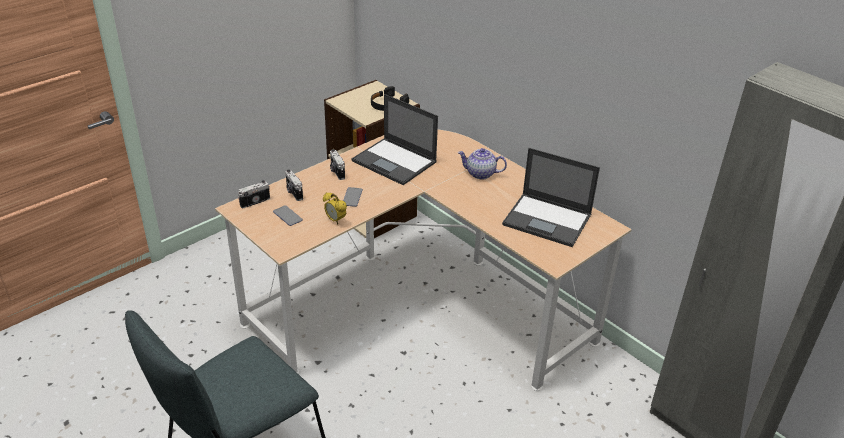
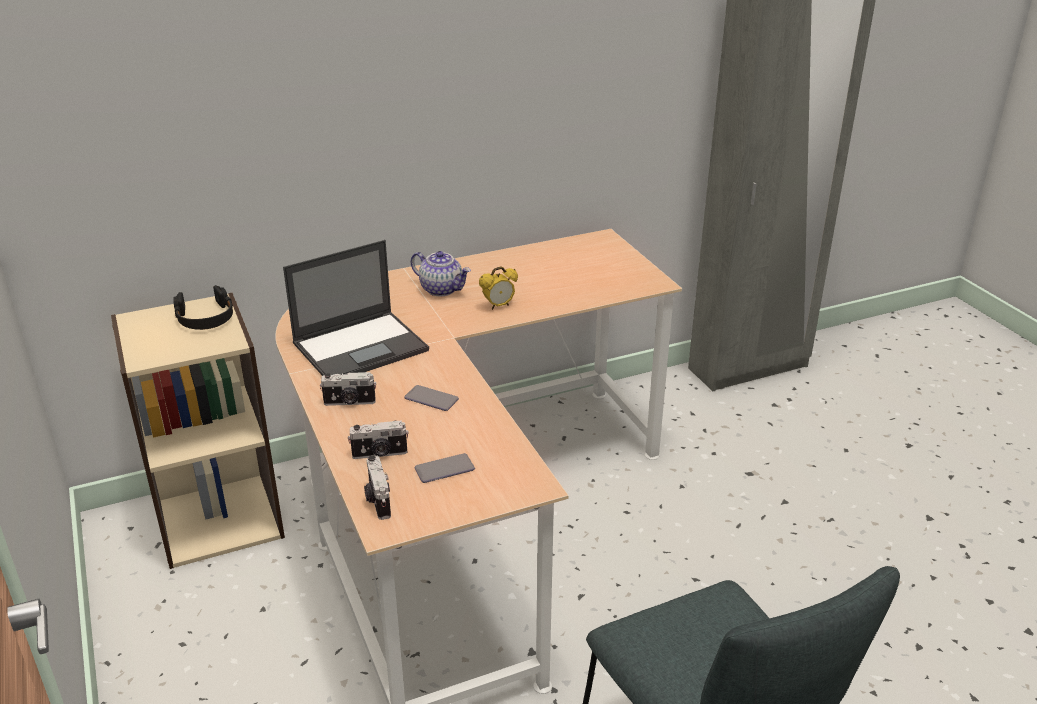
camera: 70 degrees left, 5 degrees down
(335, 220) = (482, 424): alarm clock -> alarm clock (498, 306)
(480, 174) = (442, 289): teapot -> teapot turned 90 degrees counterclockwise
(548, 220) = (570, 268): laptop -> none

